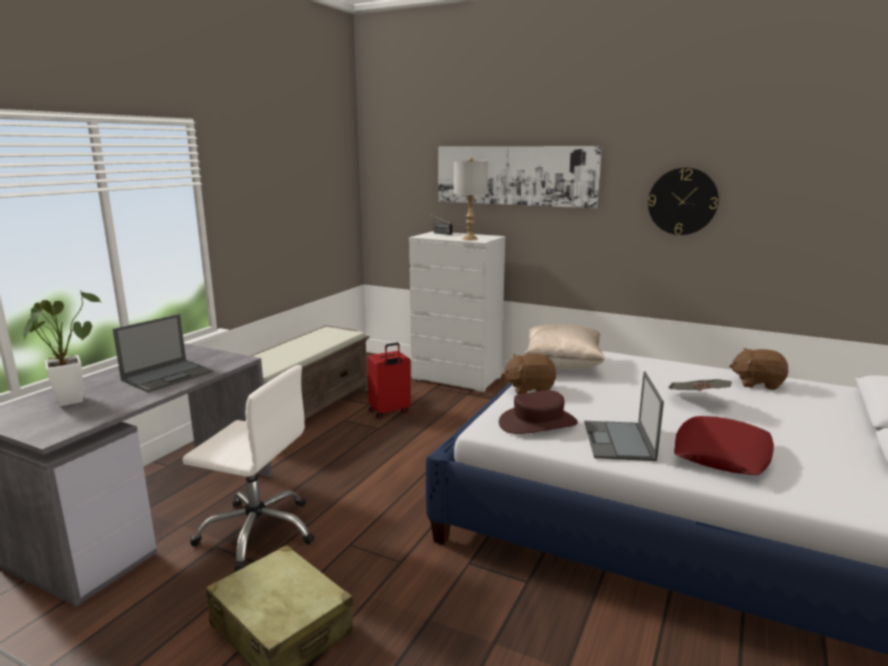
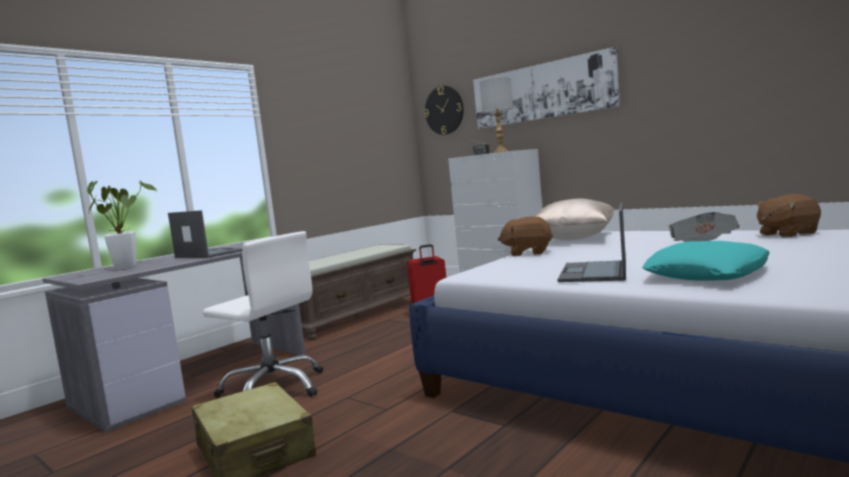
camera: 15 degrees right, 10 degrees down
(168, 375) = (209, 254): laptop -> laptop turned 105 degrees counterclockwise
(538, 423) = (518, 268): brown hat -> none
(682, 201) = (703, 82): wall clock -> wall clock (444, 110)
(722, 454) = (707, 273): red pillow -> turquoise pillow
(757, 383) = (787, 234): brown plush toy -> brown plush toy turned 45 degrees counterclockwise

